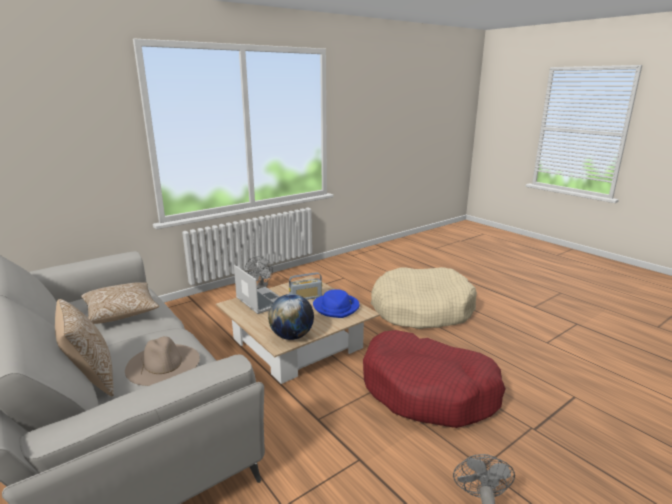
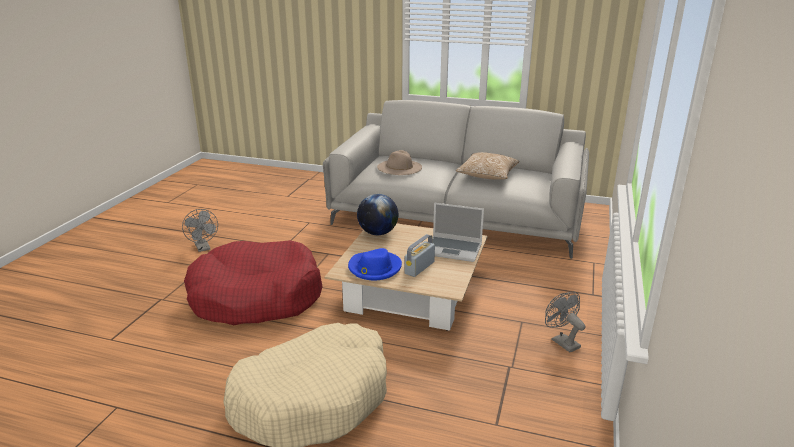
camera: 145 degrees right, 5 degrees up
(91, 379) = (422, 158): pillow -> none

